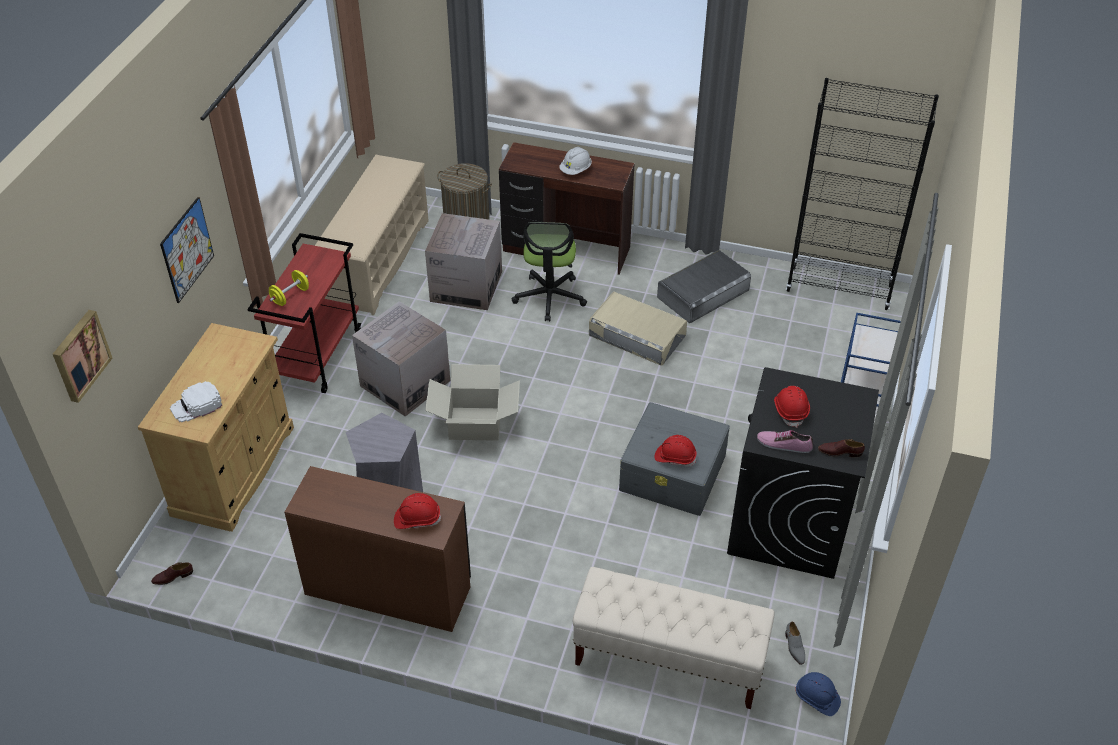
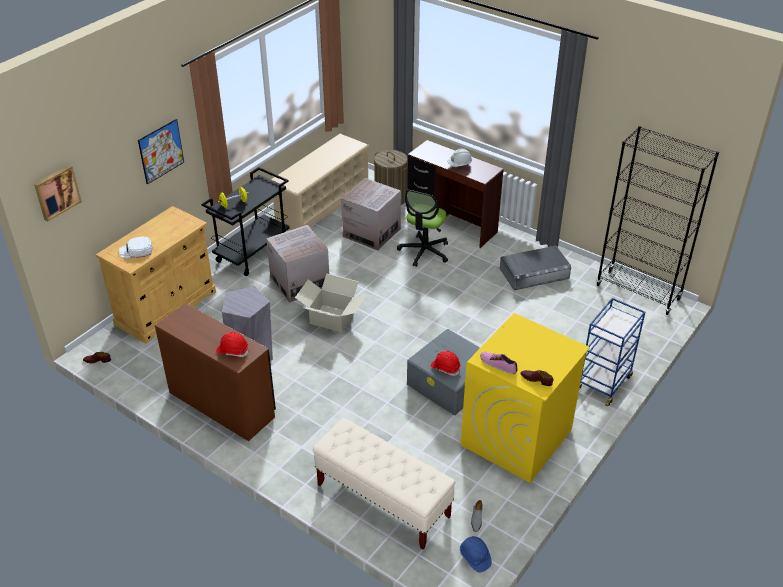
camera: 20 degrees right, 5 degrees down
(317, 356) = (253, 253): red cart -> black cart
(637, 335) = (472, 289): beige storage box -> none
(789, 524) = (516, 437): black washing machine -> yellow washing machine
(790, 410) = (515, 344): red hard hat -> none

